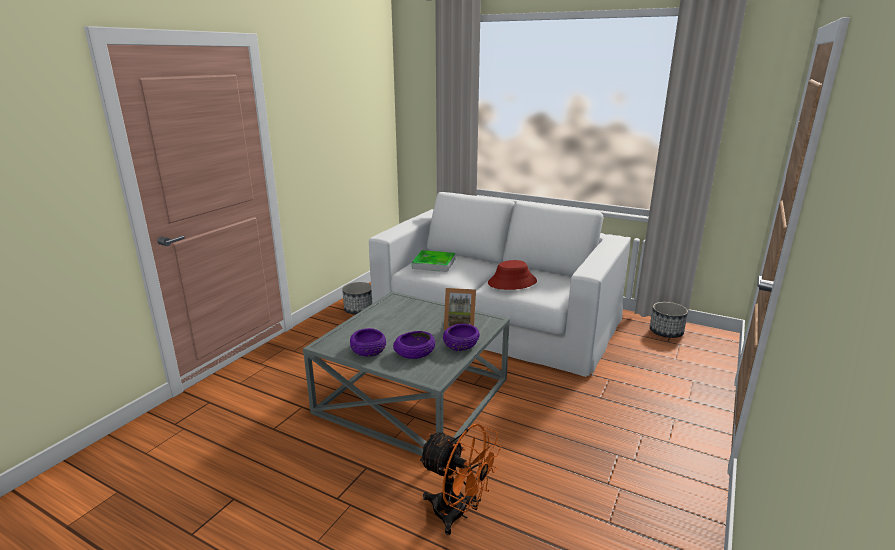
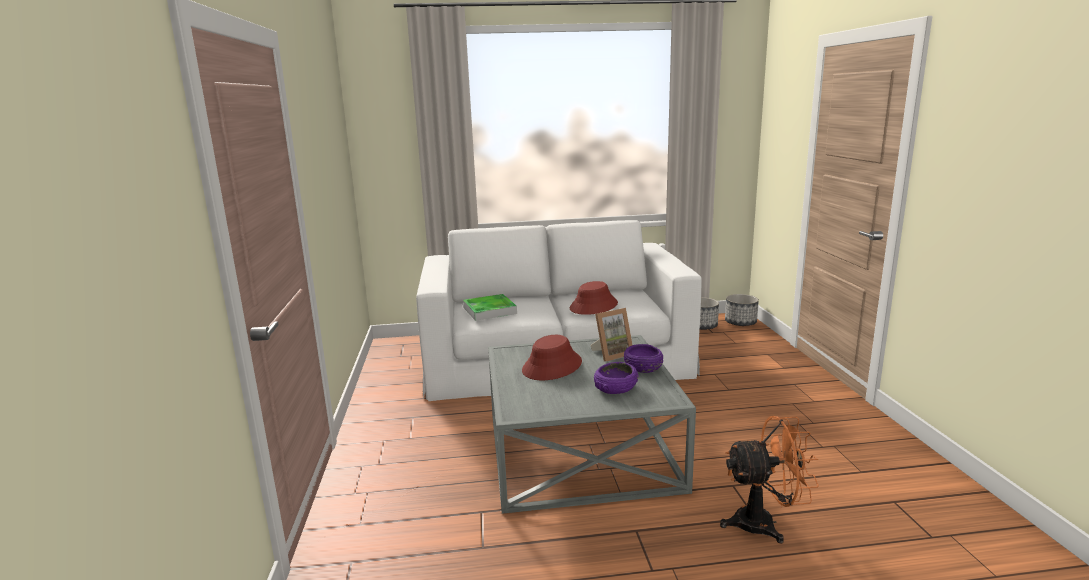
camera: 35 degrees left, 5 degrees down
(358, 310) = (394, 397): planter -> planter (740, 322)
(368, 350) = (568, 402): purple bowl -> none
(404, 321) = (552, 366): none -> red hat

